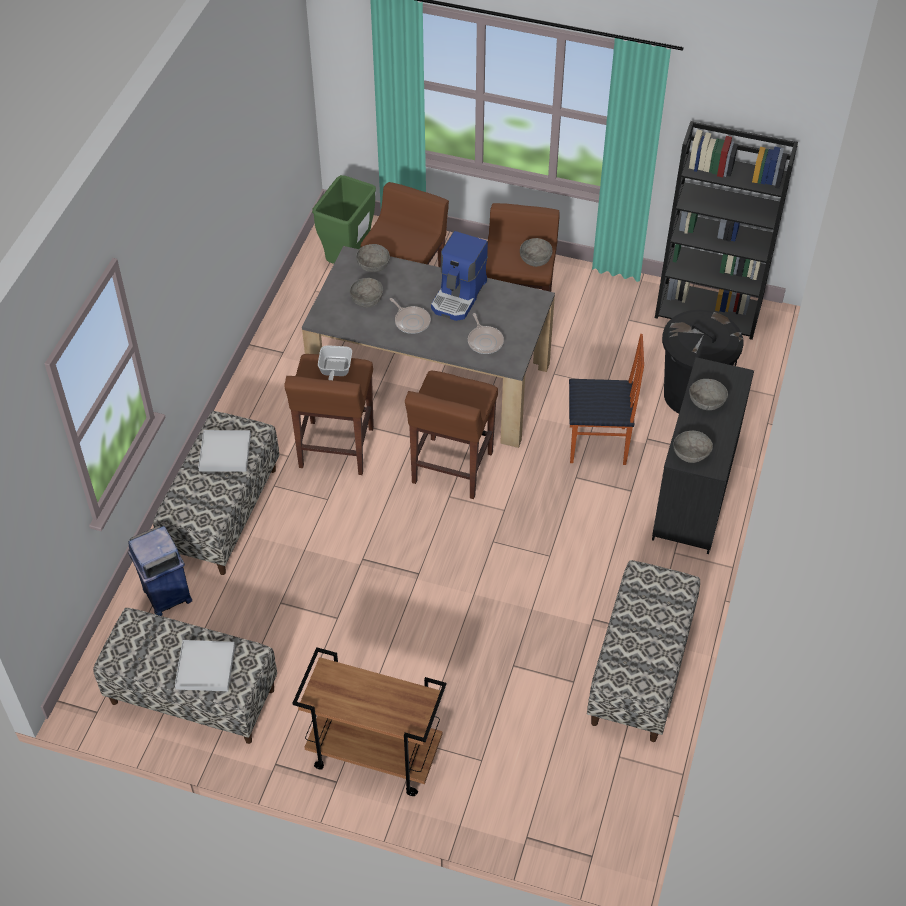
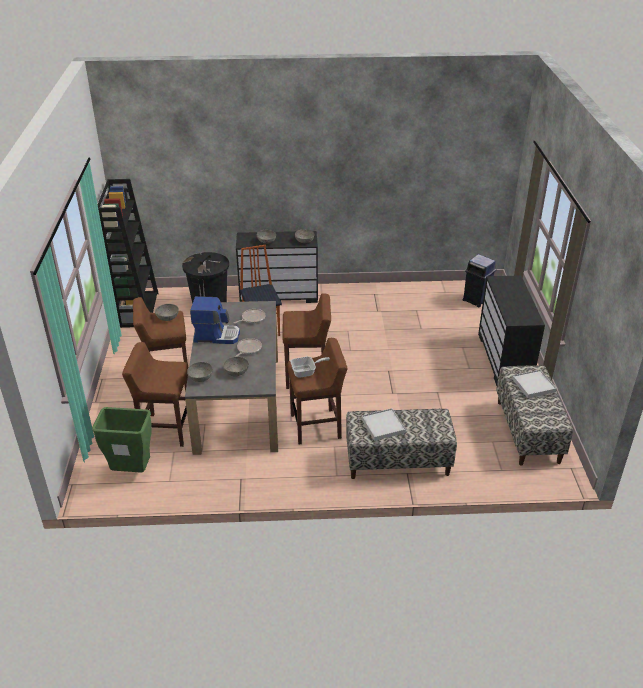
camera: 110 degrees left, 15 degrees down
(166, 595) = (474, 466): blue trash can -> blue trash can (476, 300)
(373, 755) = (504, 359): brown cart -> black dresser
(640, 671) = (396, 293): bench -> none

